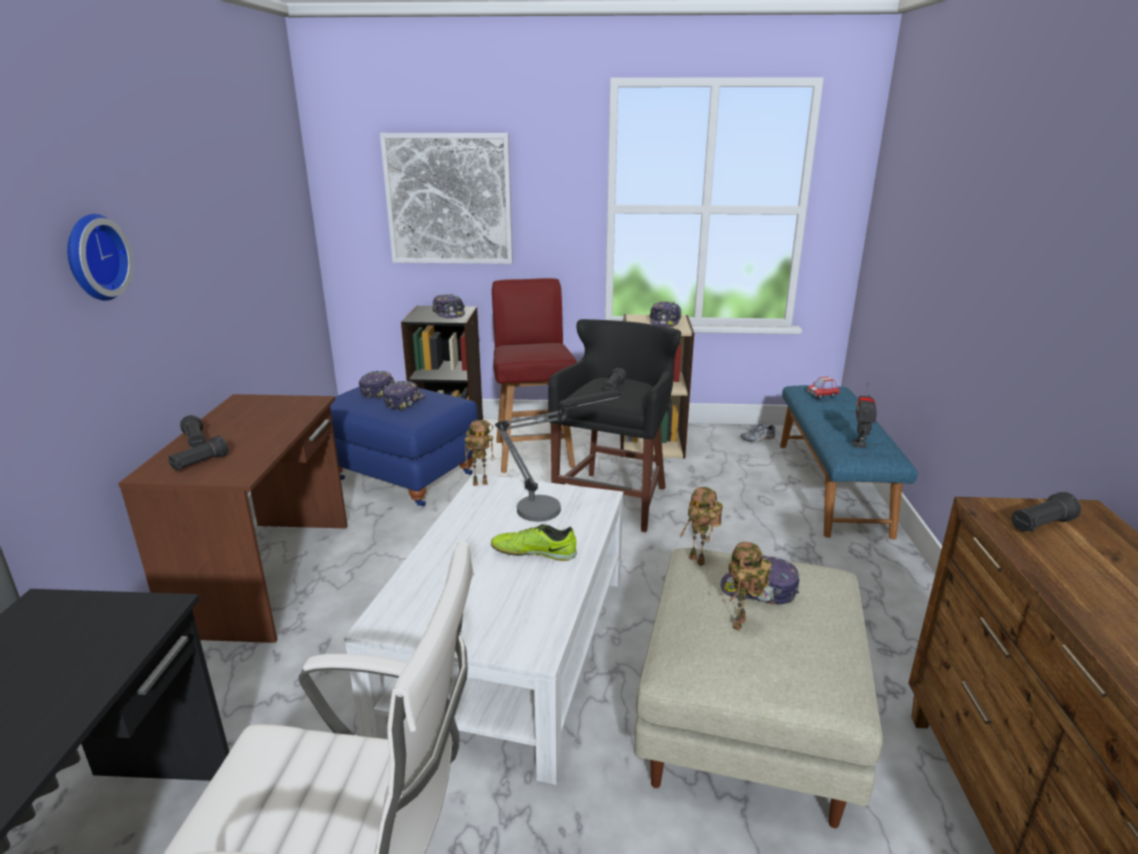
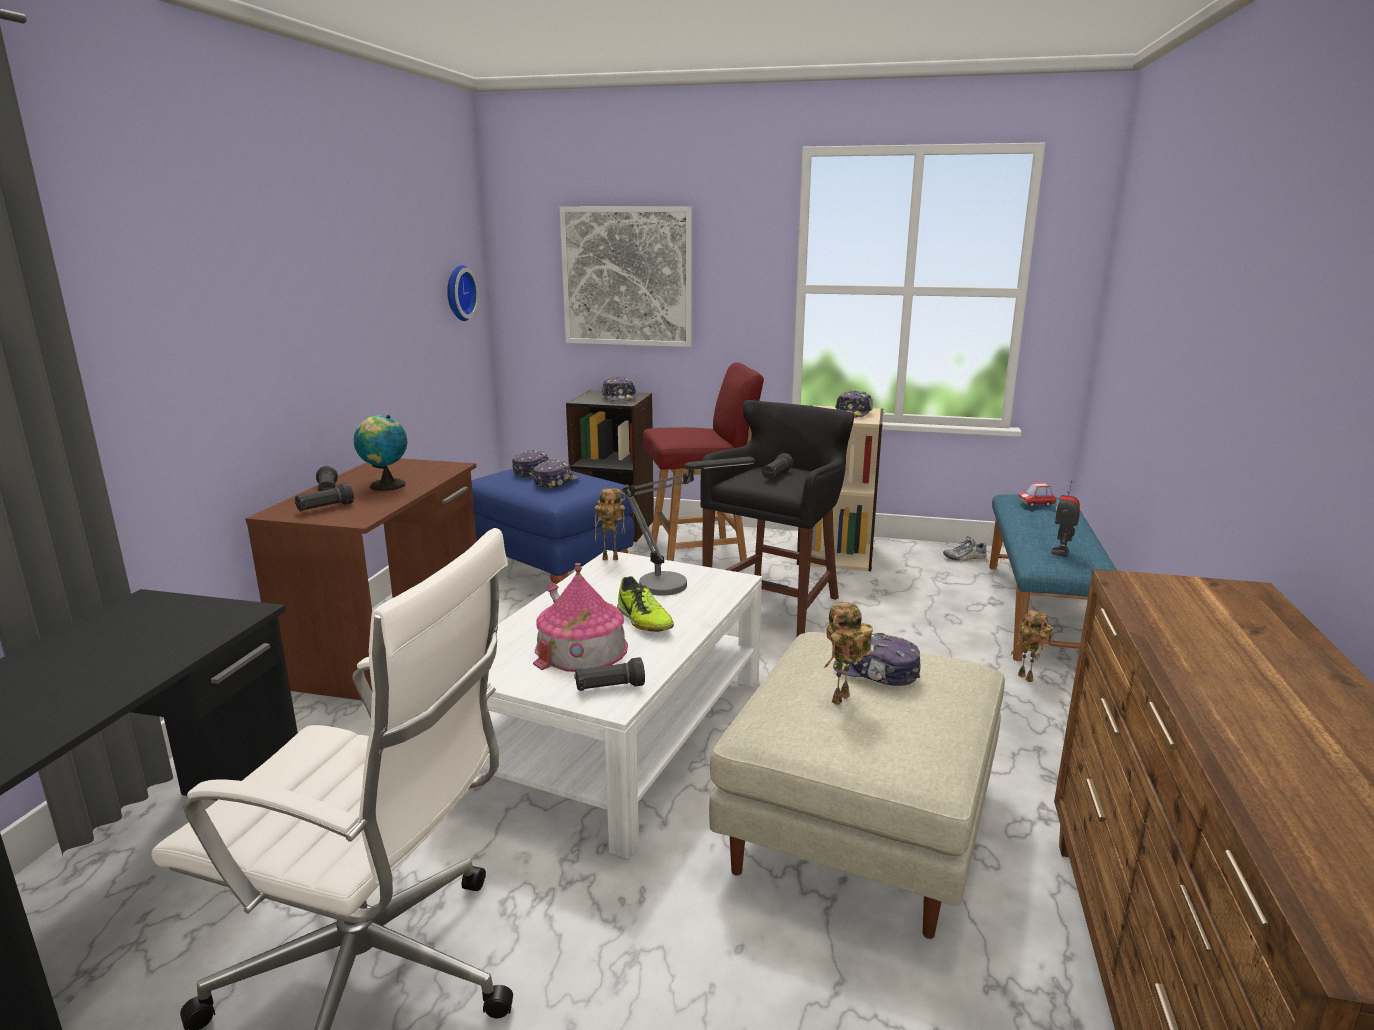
camera: 10 degrees right, 5 degrees down
(93, 257) = (245, 298): wall clock -> wall clock (458, 293)
(253, 430) = (385, 485): none -> globe
(486, 590) = (581, 648): none -> toy house
(534, 452) = (700, 554): red chair -> red chair turned 75 degrees clockwise
(534, 552) = (643, 621): shoe -> shoe turned 135 degrees counterclockwise
(699, 560) = (820, 642): toy robot -> toy robot (1027, 678)
(1040, 526) = (1180, 598): black flashlight -> black flashlight (609, 688)

